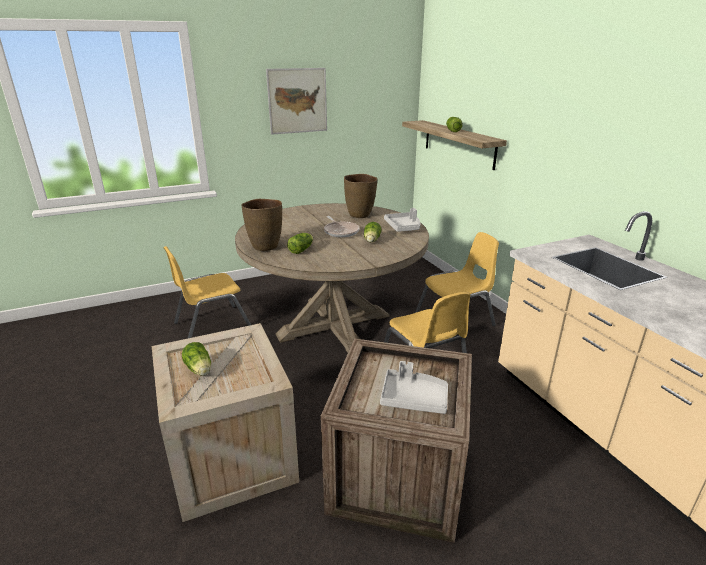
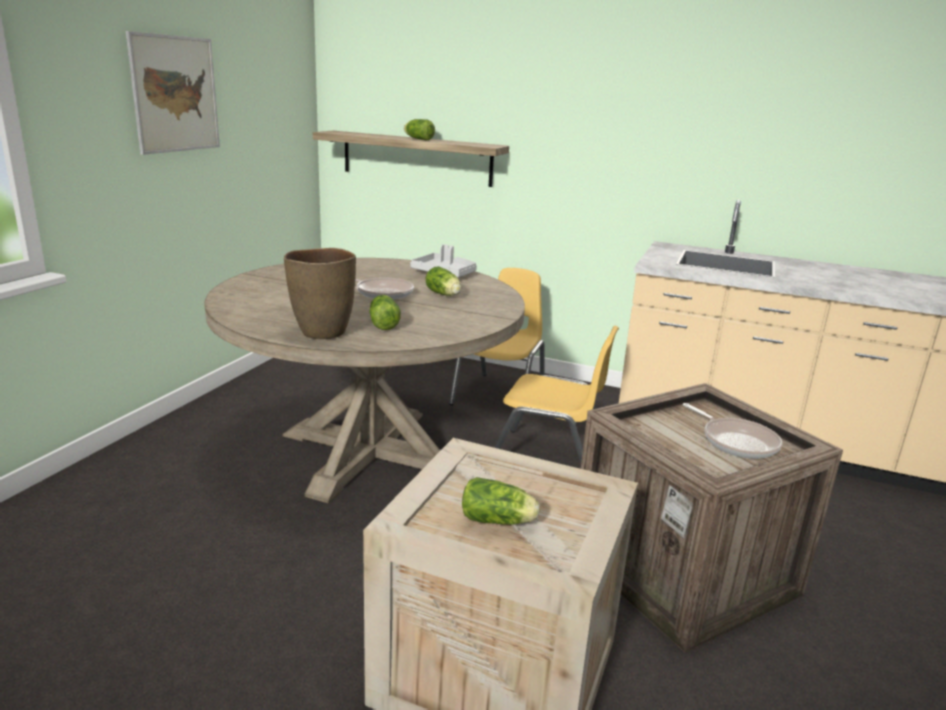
camera: 45 degrees left, 5 degrees down
(212, 325) = (170, 529): yellow chair -> none
(360, 215) = (360, 270): brown vase -> none
(413, 398) = (736, 441): grey tray -> frying pan

